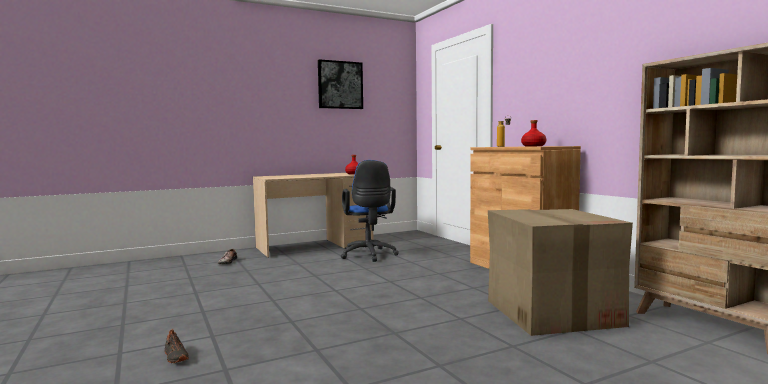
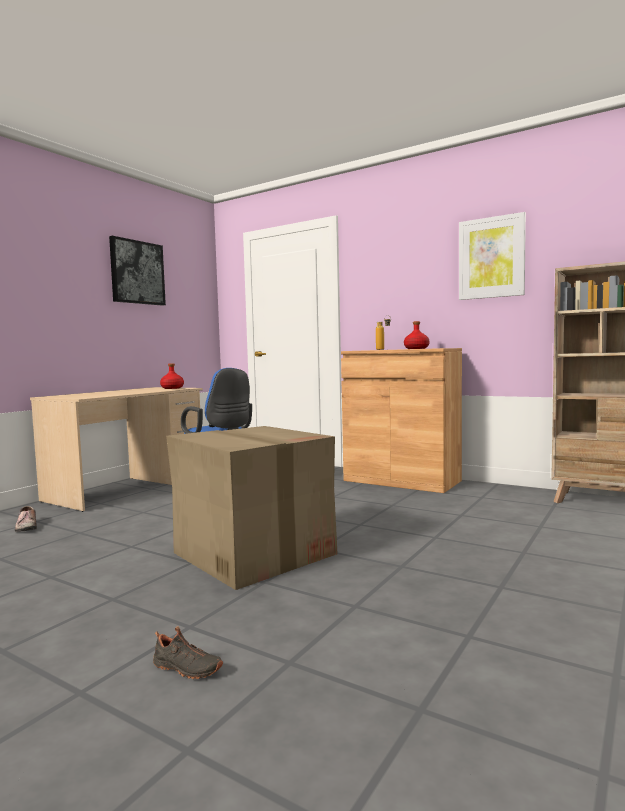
camera: 30 degrees left, 0 degrees up
(552, 312) = (497, 515): cardboard box -> cardboard box (253, 553)
(610, 54) = (491, 258): none -> picture

